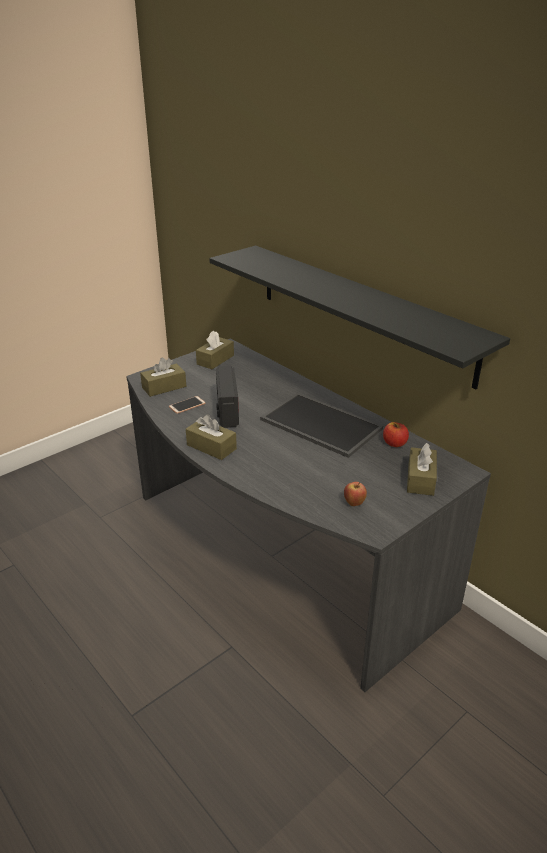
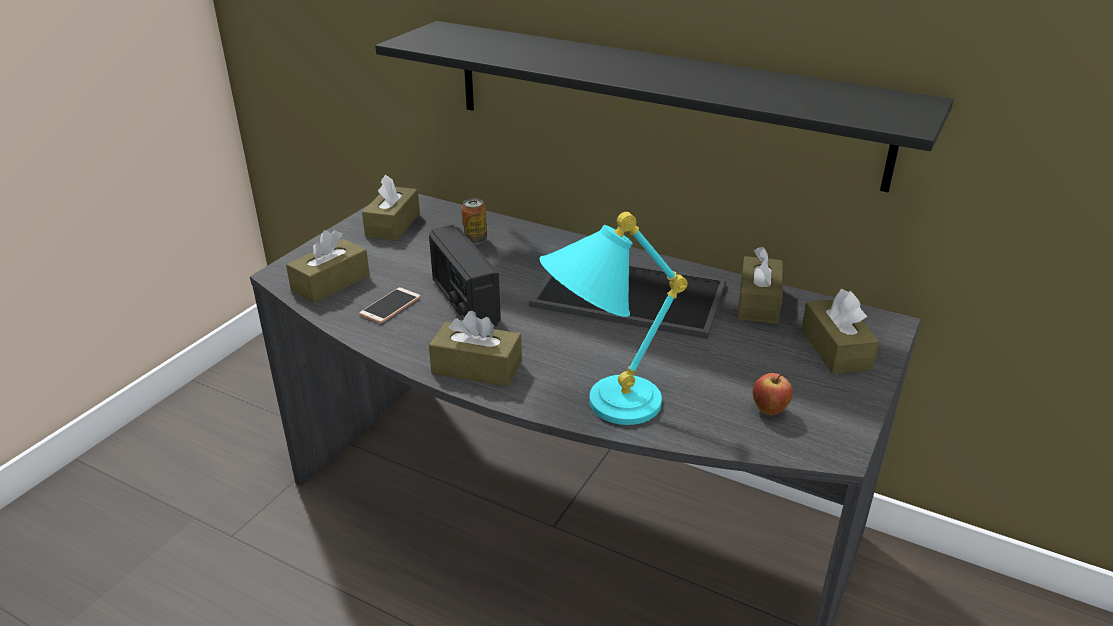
camera: 20 degrees left, 0 degrees up
(255, 376) = (475, 240): none -> can
(261, 481) = (599, 408): none -> turquoise table lamp
(394, 443) = (758, 302): apple -> brown tissue box

